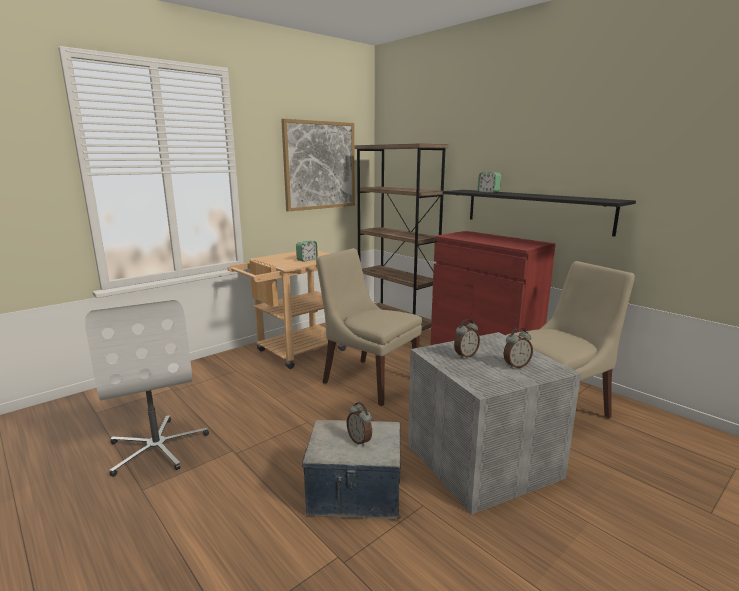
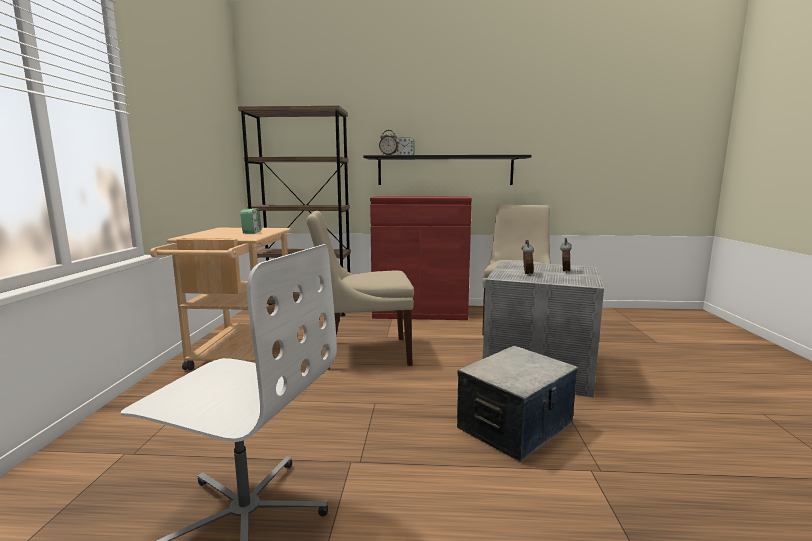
camera: 45 degrees left, 5 degrees down
(319, 165) = (202, 126): picture -> none
(360, 440) = (522, 366): alarm clock -> alarm clock (388, 155)

